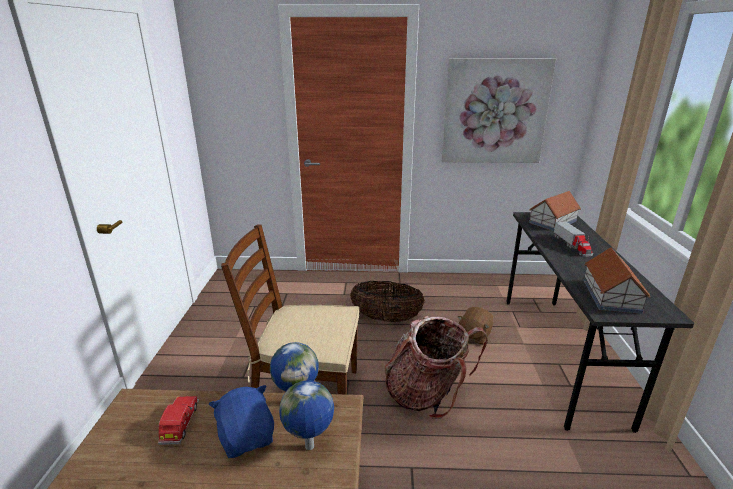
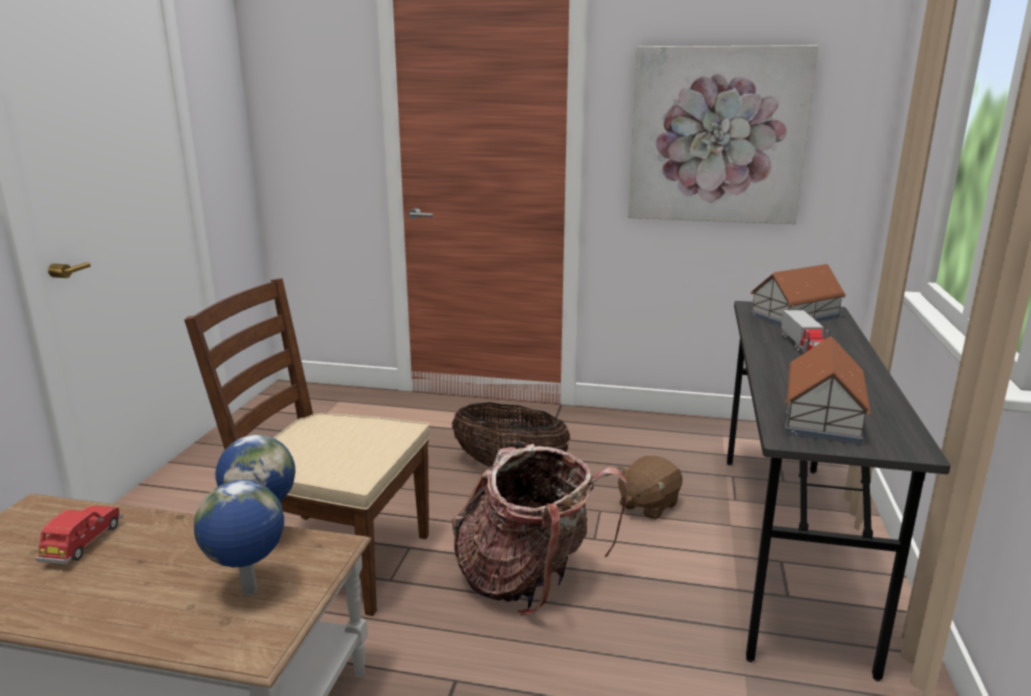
camera: 10 degrees right, 5 degrees down
(247, 437) = (167, 569): blue plush toy -> none

